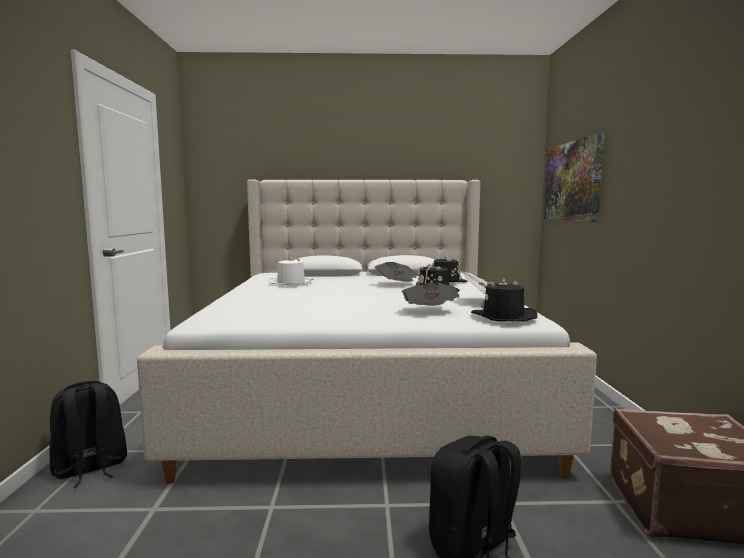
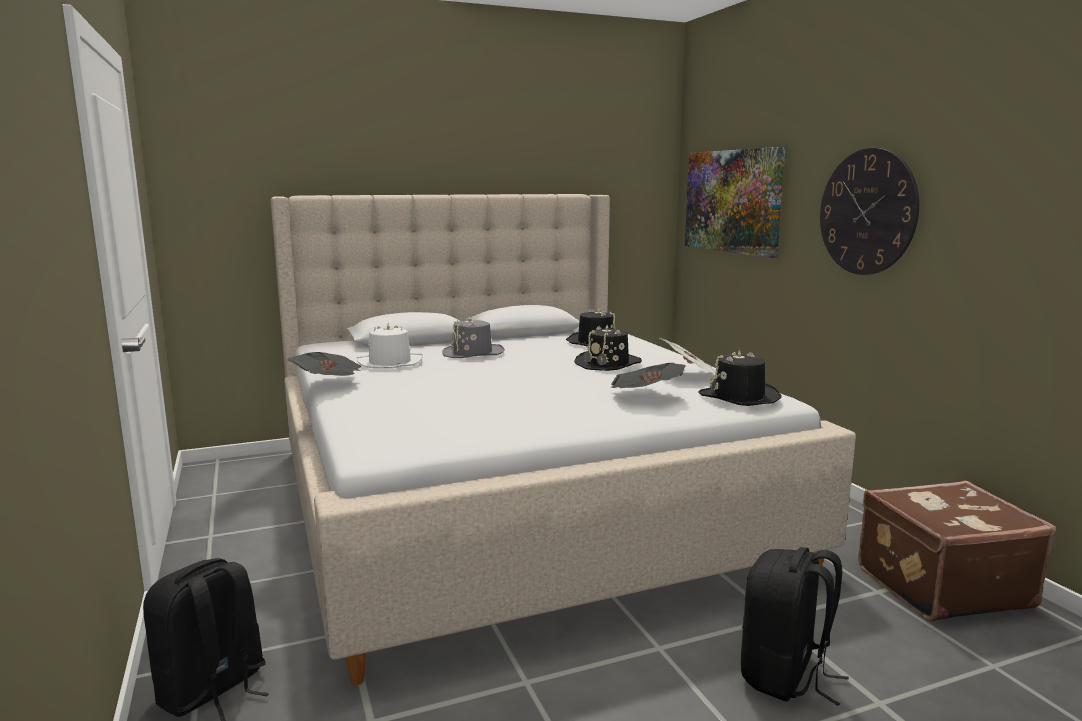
camera: 20 degrees left, 5 degrees up
(351, 282) = (473, 353): none -> grey hat
(397, 284) = (541, 353): newspaper -> newspaper (329, 384)
(656, 176) = (867, 212): none -> wall clock

